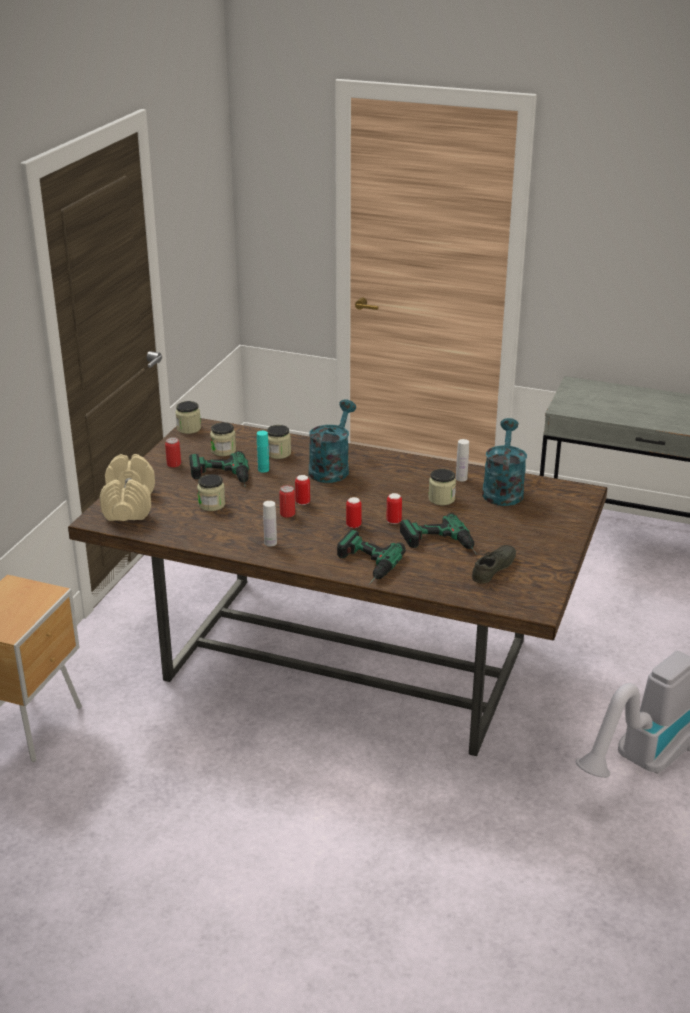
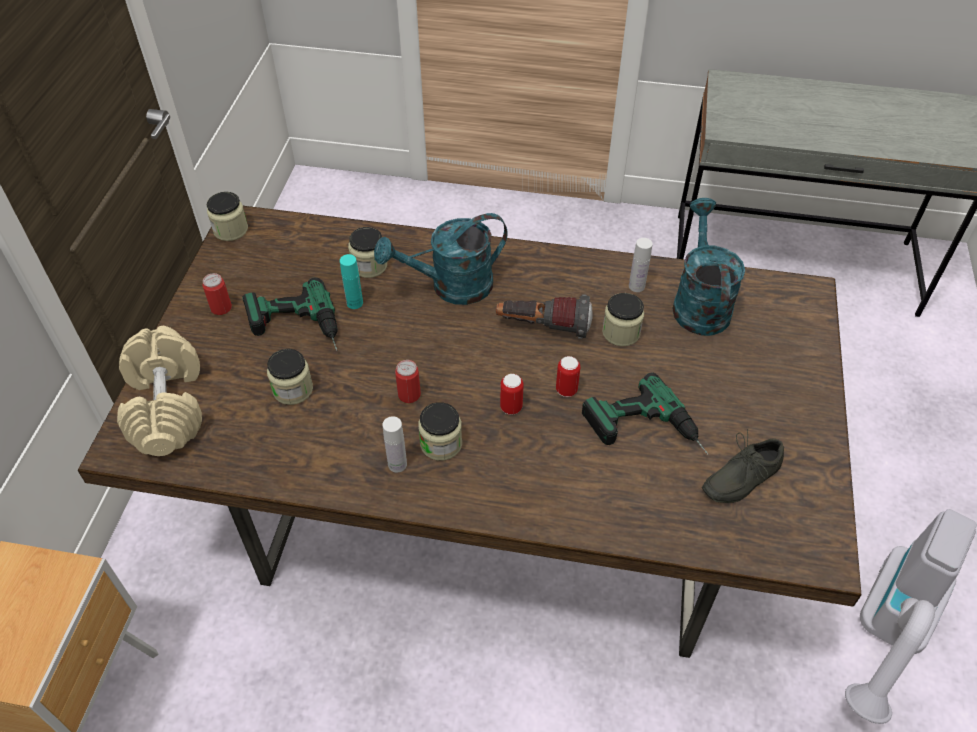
camera: 10 degrees left, 20 degrees up
(223, 451) = (289, 270): jar -> jar (441, 444)
(302, 502) = (426, 366): can -> none
(331, 468) = (451, 287): turquoise watering can -> turquoise watering can turned 120 degrees counterclockwise
(363, 566) = (547, 497): power drill -> none
(388, 492) = (543, 328): none -> flashlight
(495, 569) = (738, 476): grey shoe -> grey shoe turned 150 degrees counterclockwise

